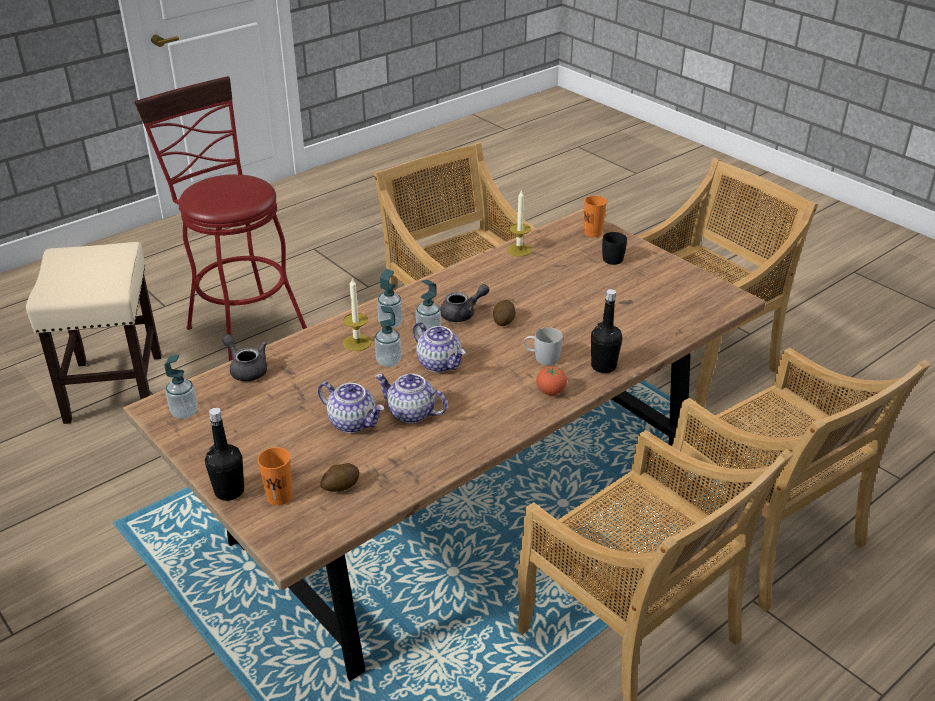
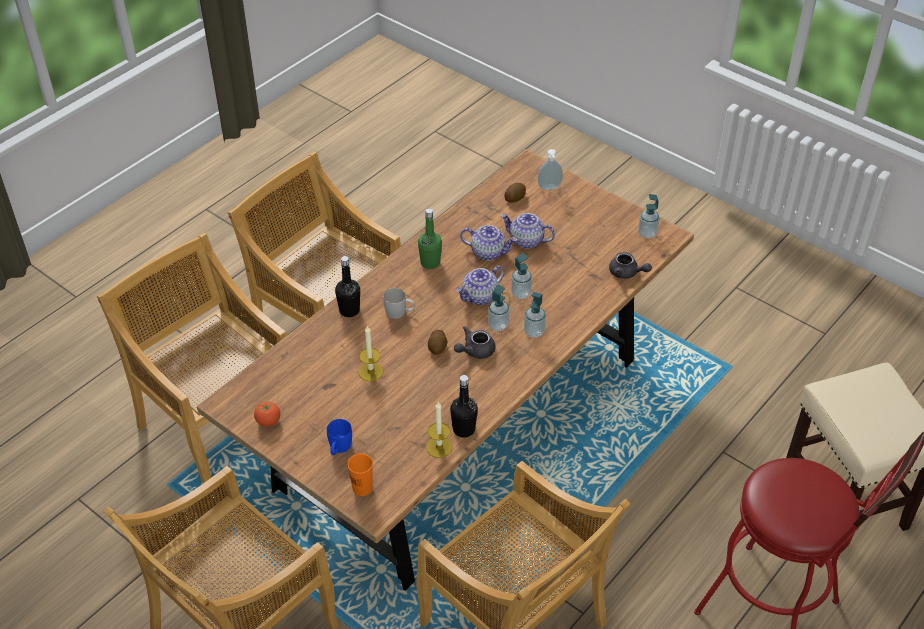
camera: 170 degrees right, 10 degrees up
(229, 491) = (582, 188): black bottle -> black bottle (463, 429)
(279, 496) = (549, 188): orange cup -> soap dispenser
(357, 343) = (553, 308): candle -> candle (370, 372)
(440, 363) = (480, 297): teapot -> teapot turned 75 degrees counterclockwise
(492, 409) = (430, 263): none -> green bottle
(550, 392) = (389, 282): tomato -> tomato (268, 421)
(614, 257) = (339, 448): black mug -> blue mug

